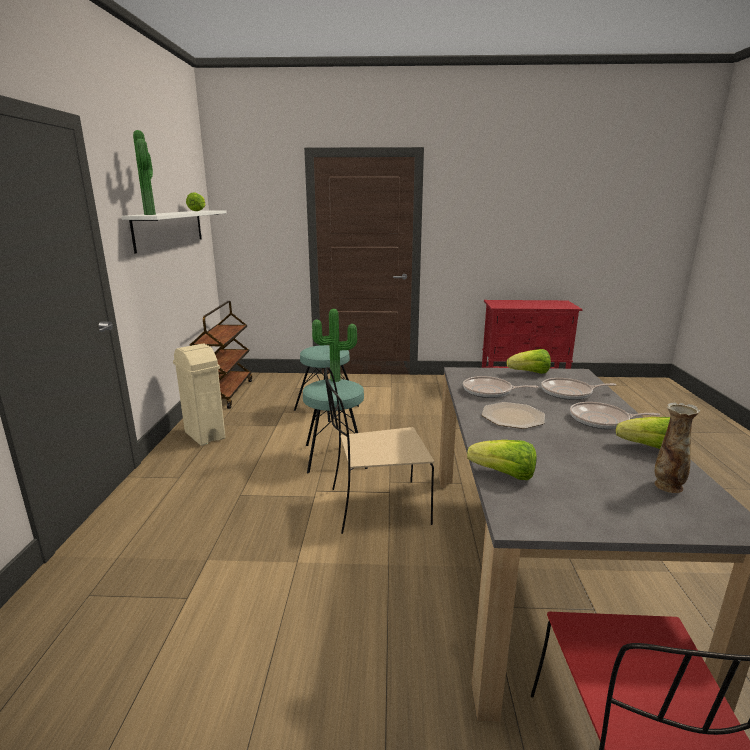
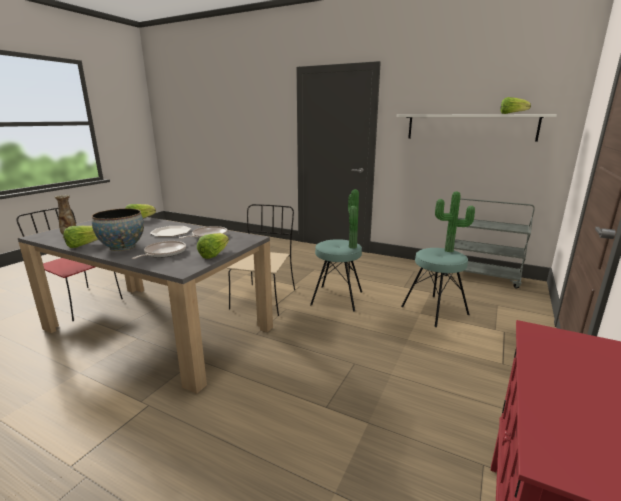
camera: 115 degrees right, 0 degrees up
(152, 214) = (413, 114): potted plant -> potted plant (449, 251)
(205, 435) = (397, 266): beige trash can -> none
(226, 393) = (481, 277): brown cart -> grey cart
(602, 420) = (122, 247): frying pan -> bowl

